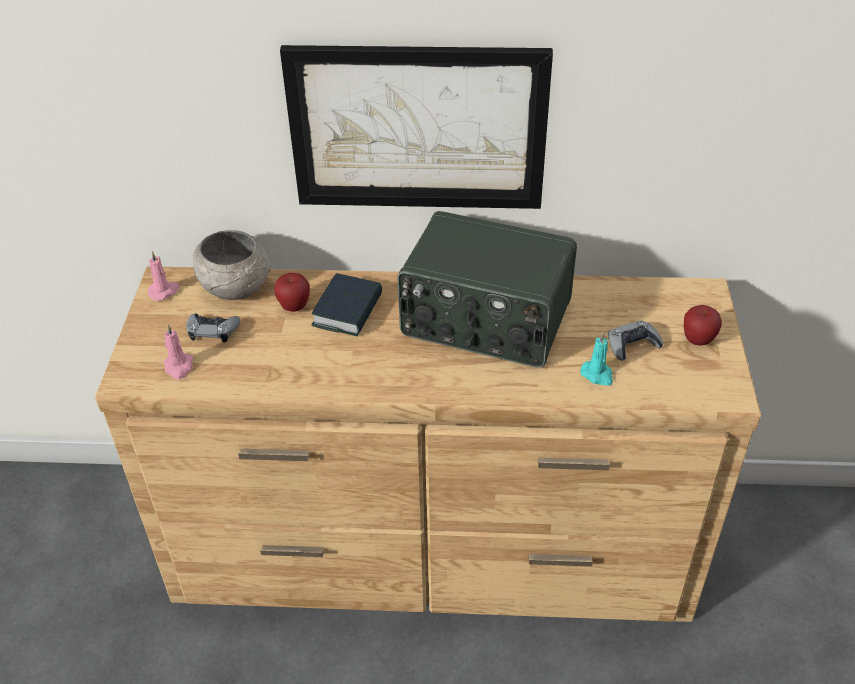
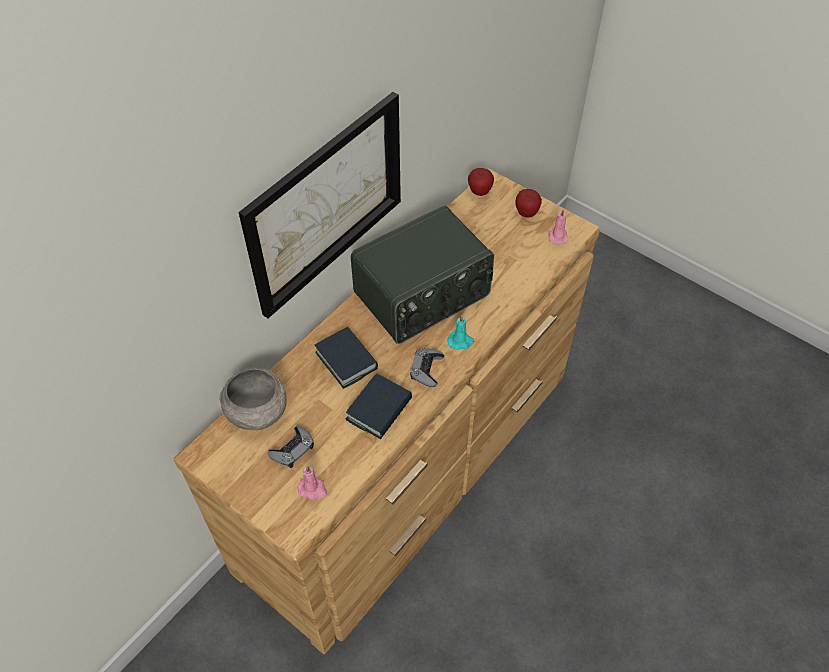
camera: 55 degrees left, 10 degrees up
(164, 291) = (218, 460): pink candle -> pink candle (557, 236)
(294, 307) = (314, 388): apple -> apple (479, 192)
(309, 364) = (379, 410): none -> book
(597, 375) = (515, 273): turquoise candle -> turquoise candle (461, 341)
(632, 344) = (505, 242): grey game controller -> grey game controller (426, 369)

